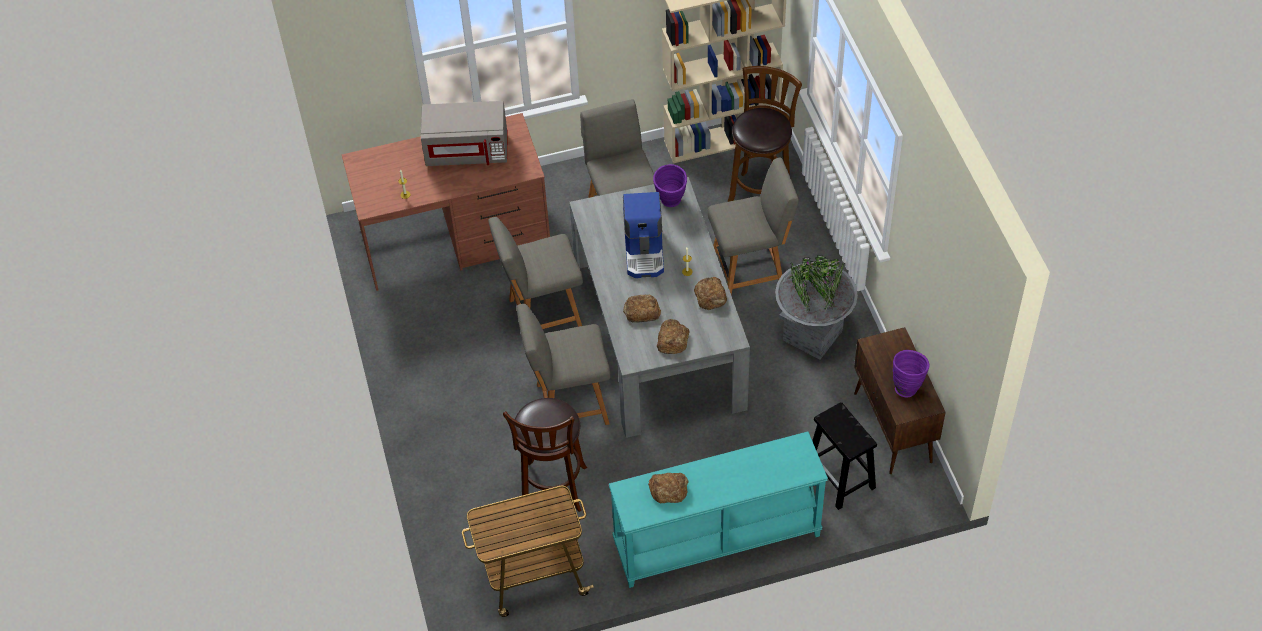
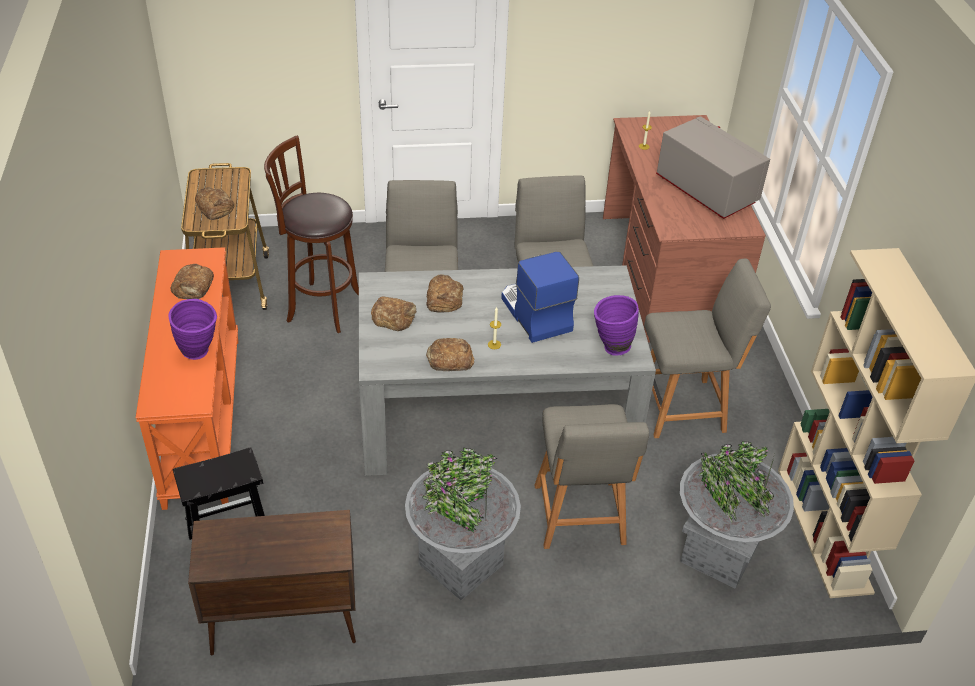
camera: 95 degrees right, 10 degrees down
(467, 150) = (705, 190): grey microwave -> grey microwave turned 135 degrees clockwise
(538, 520) = (214, 207): none -> bread
(645, 252) = (534, 314): coffee machine -> coffee machine turned 60 degrees clockwise
(717, 540) = (201, 418): turquoise console table -> orange console table
(760, 194) = (719, 554): brown stool -> grey planter
(907, 386) = (249, 547): purple vase -> purple vase (200, 353)

